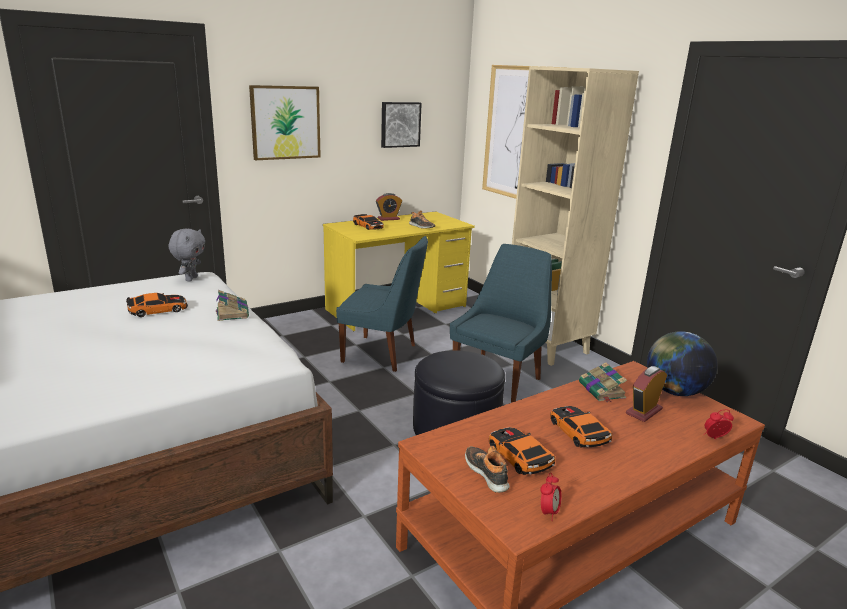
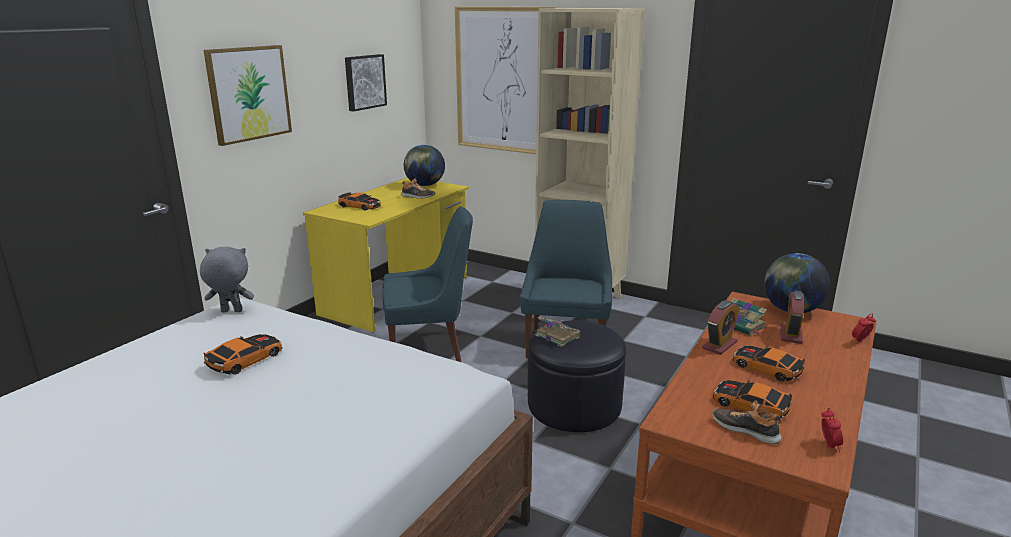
camera: 25 degrees left, 0 degrees up
(190, 279) = (231, 312): grey plush toy -> grey plush toy turned 75 degrees counterclockwise
(232, 312) = (344, 339): book -> book (556, 335)
(388, 219) = (370, 194): alarm clock -> alarm clock (719, 345)
(439, 219) = (425, 185): none -> globe

